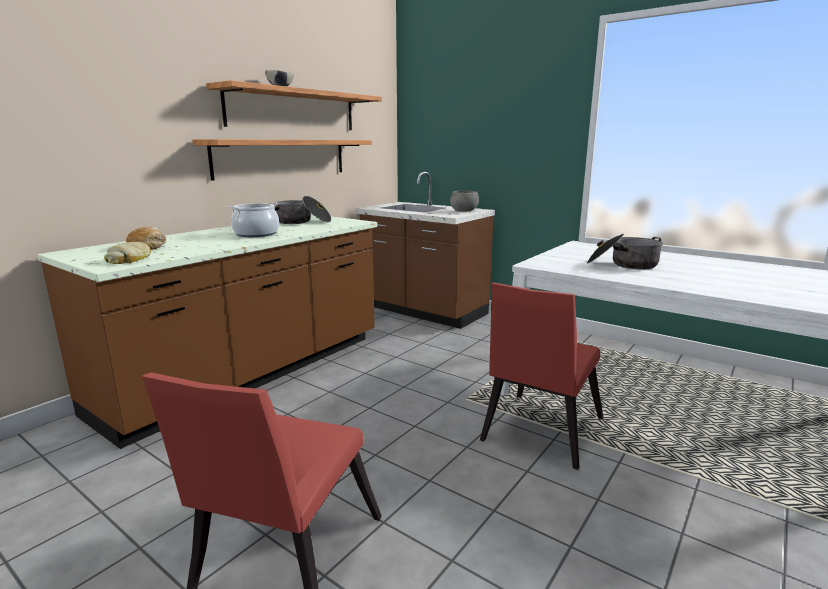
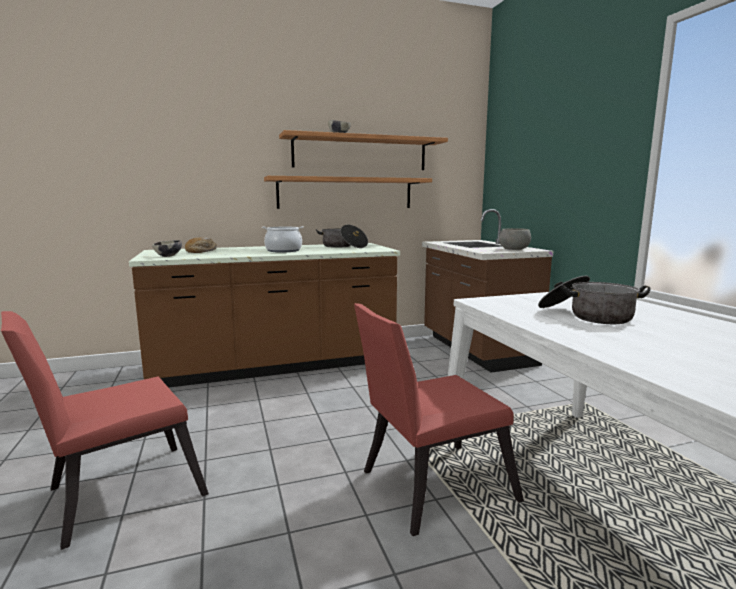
camera: 35 degrees right, 5 degrees down
(131, 259) = (168, 256): bread -> bowl

